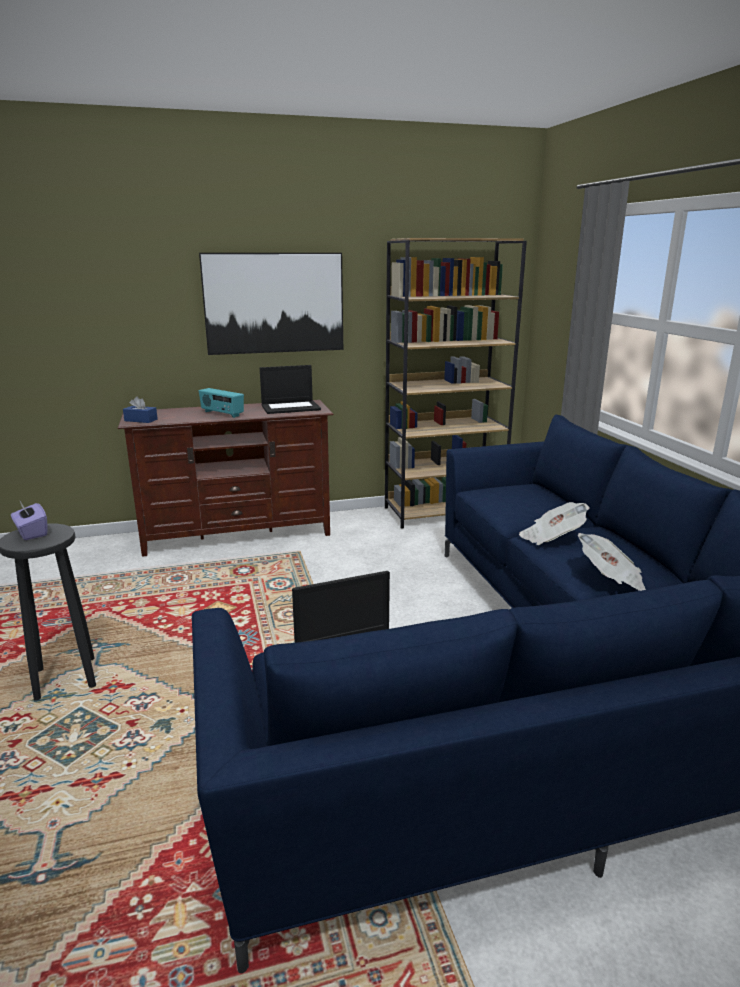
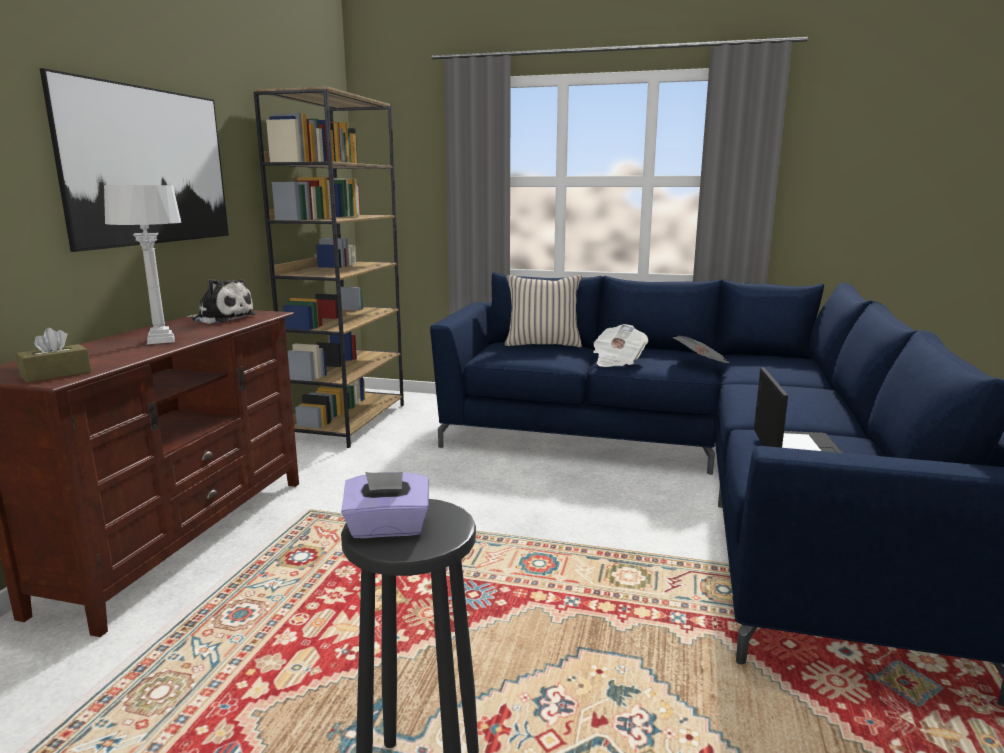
camera: 60 degrees left, 5 degrees down
(141, 420) = (56, 374): blue tissue box -> brown tissue box
(222, 414) = (160, 340): radio -> grey table lamp
(291, 407) = (222, 318): laptop -> plush toy
(550, 499) = (543, 344): none -> beige pillow

